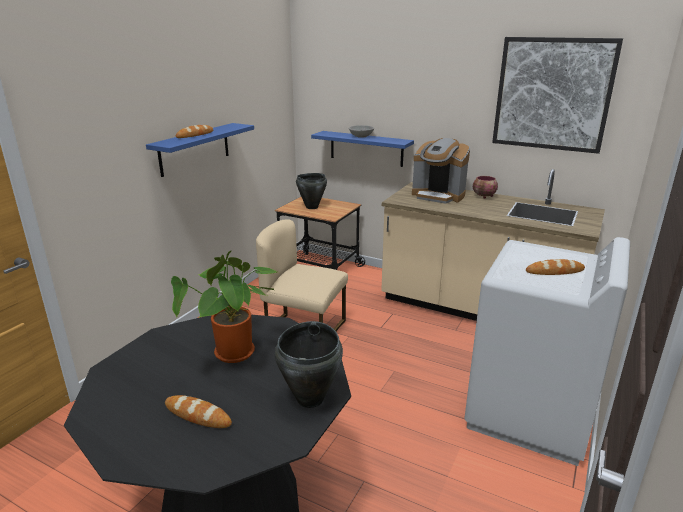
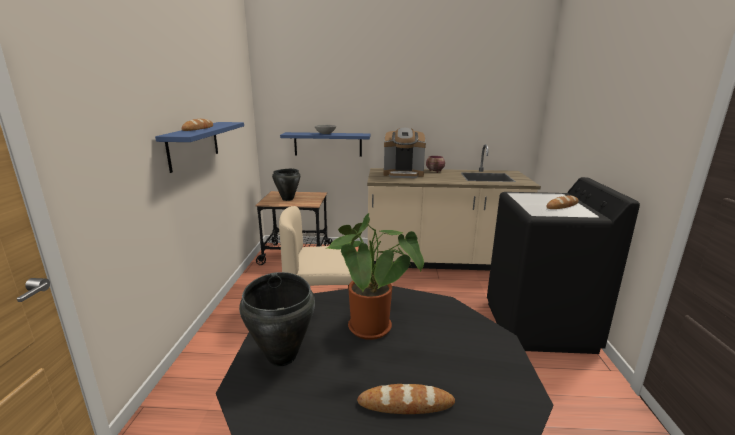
camera: 25 degrees left, 5 degrees down
(310, 399) = (490, 349): black cooking pot -> black cooking pot (282, 356)
(529, 414) = (538, 326): white washing machine -> black washing machine
(552, 94) = (476, 90): picture -> none

